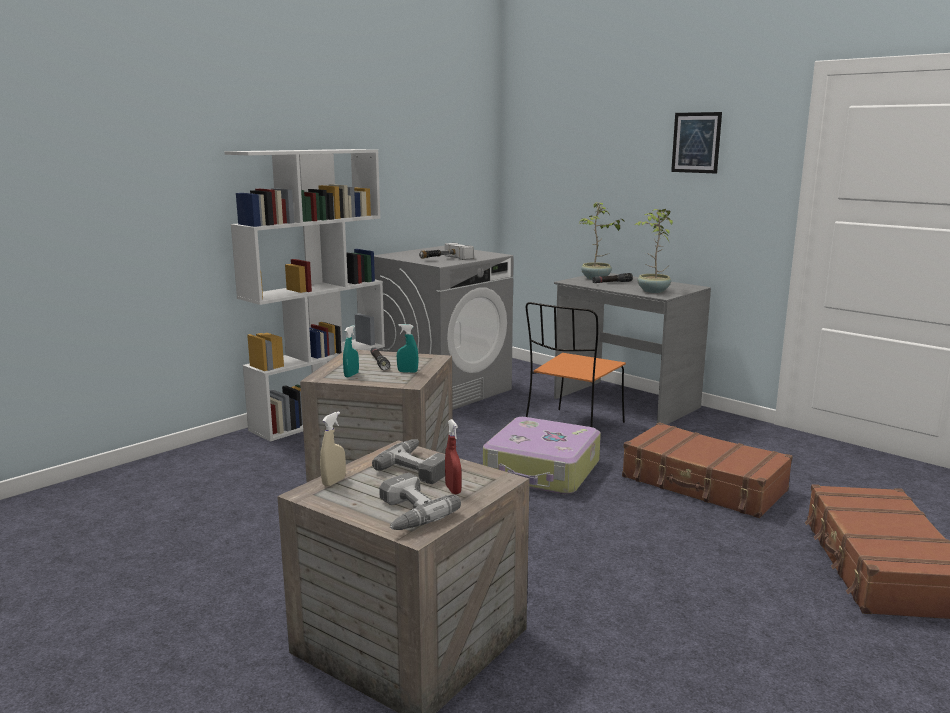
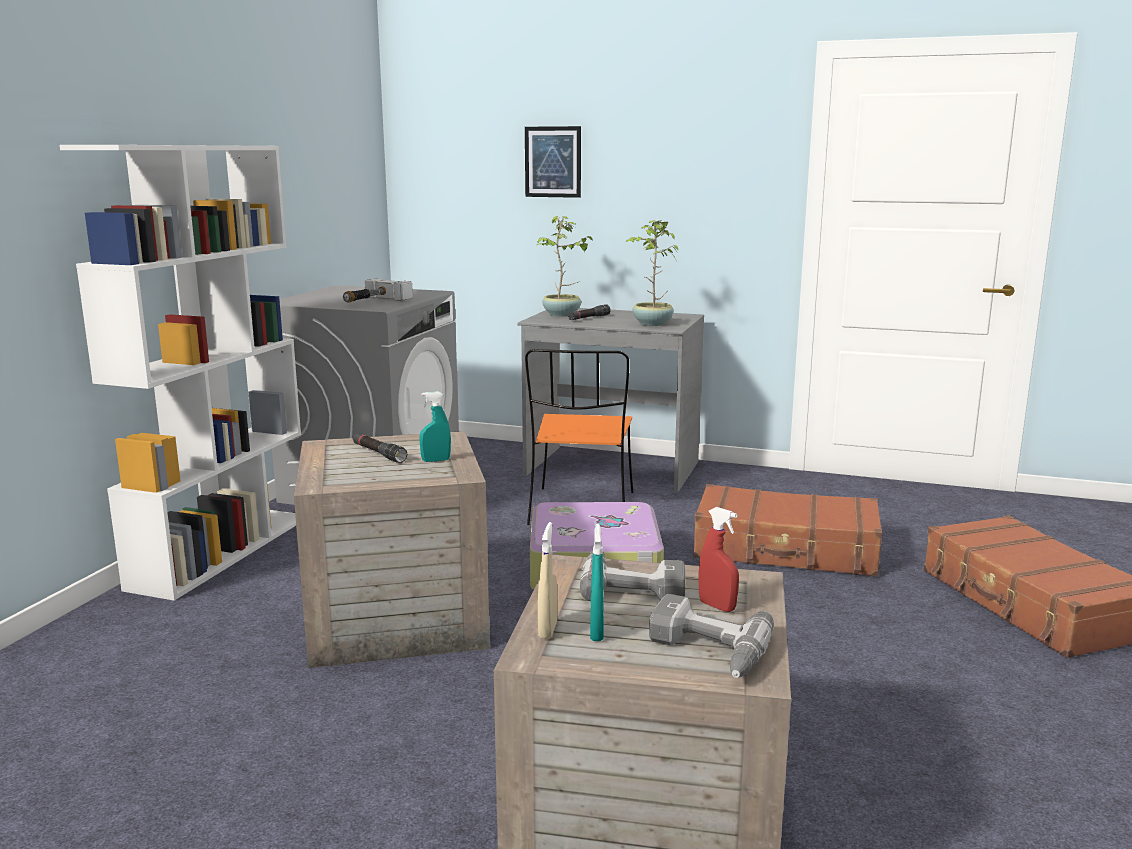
camera: 25 degrees left, 0 degrees up
(351, 375) = (361, 476): turquoise spray bottle -> turquoise spray bottle (596, 632)
(696, 142) = (673, 138): picture -> picture (553, 162)

